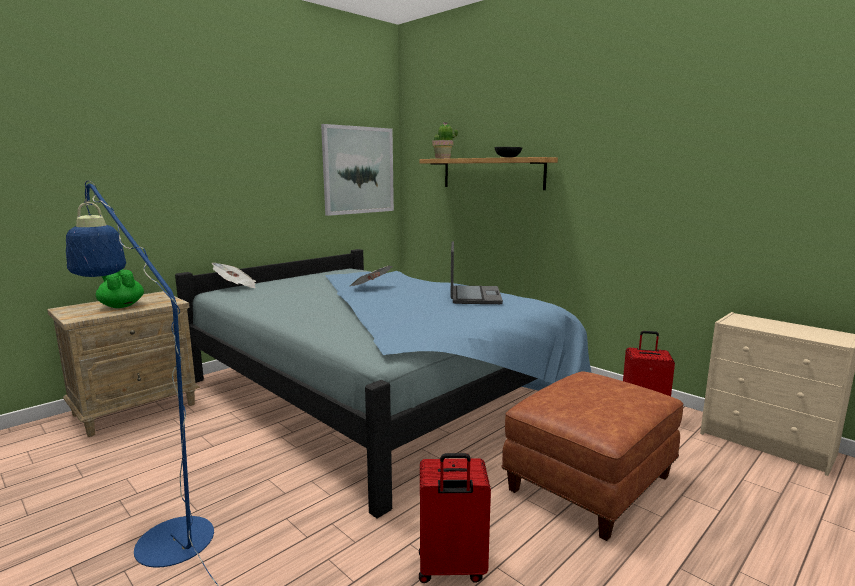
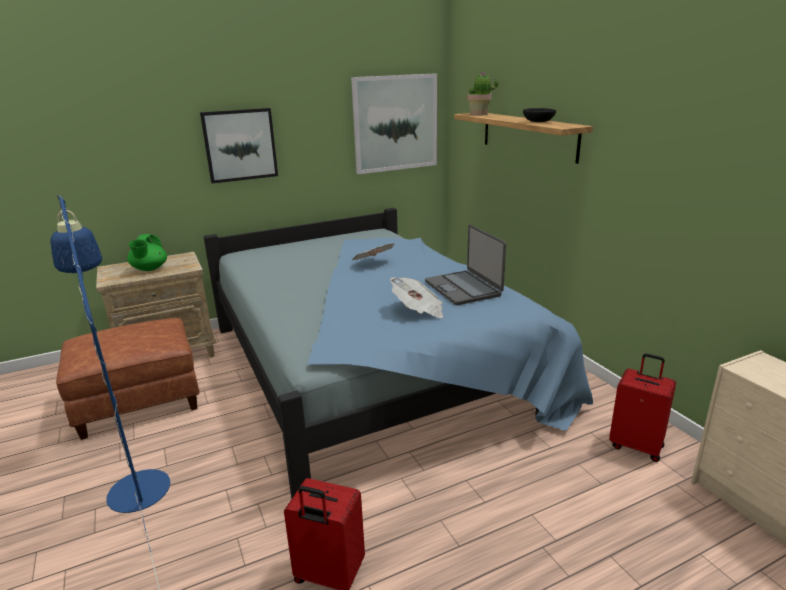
camera: 20 degrees right, 10 degrees up
(121, 306) = (149, 269): green teapot -> green teapot turned 150 degrees counterclockwise
(216, 180) = (240, 145): none -> picture
(236, 286) = (257, 249): newspaper -> newspaper (418, 311)
(474, 296) = (463, 288): laptop -> laptop turned 135 degrees clockwise
(589, 482) = (517, 516): brown ottoman -> brown ottoman (140, 402)

